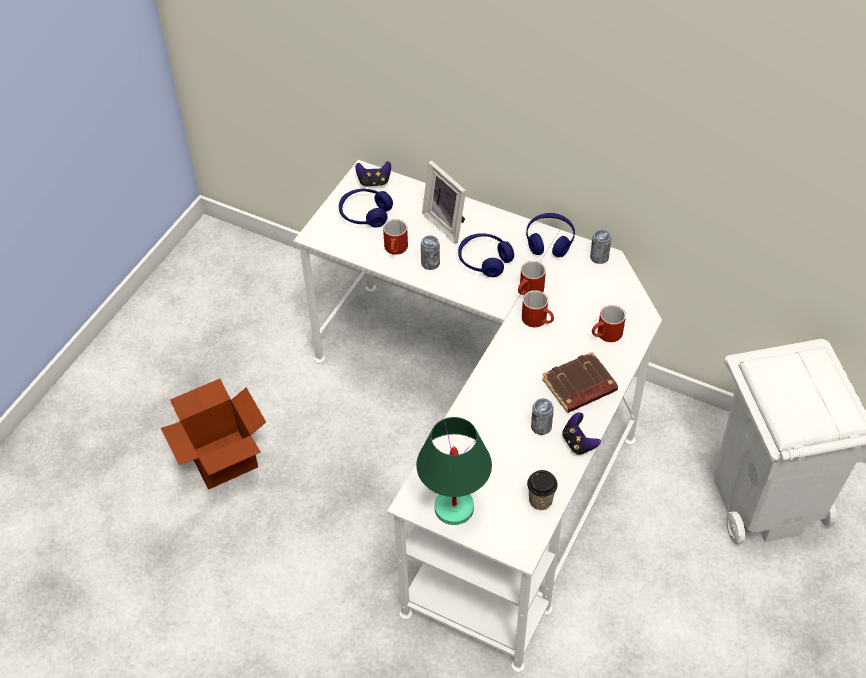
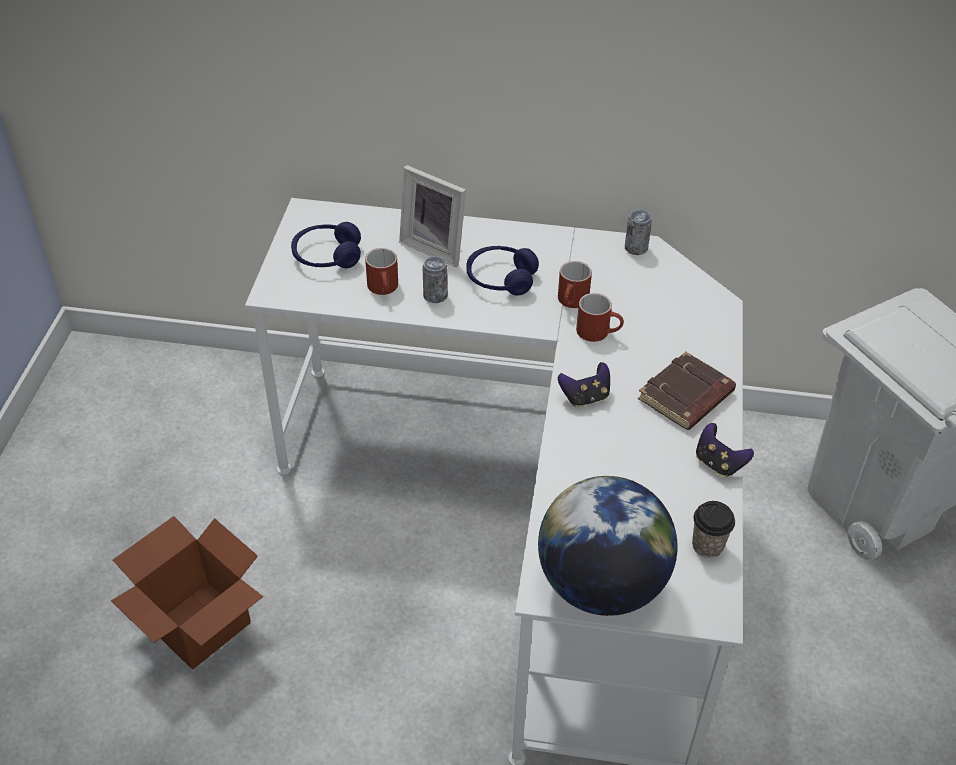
camera: 20 degrees left, 5 degrees down
(374, 182) = (323, 219): game controller -> game controller (585, 397)
(453, 508) = (601, 584): green table lamp -> globe
(541, 427) = (663, 455): can -> none
(549, 241) = (568, 242): blue headphones -> none
(606, 335) = (688, 331): red mug -> none

